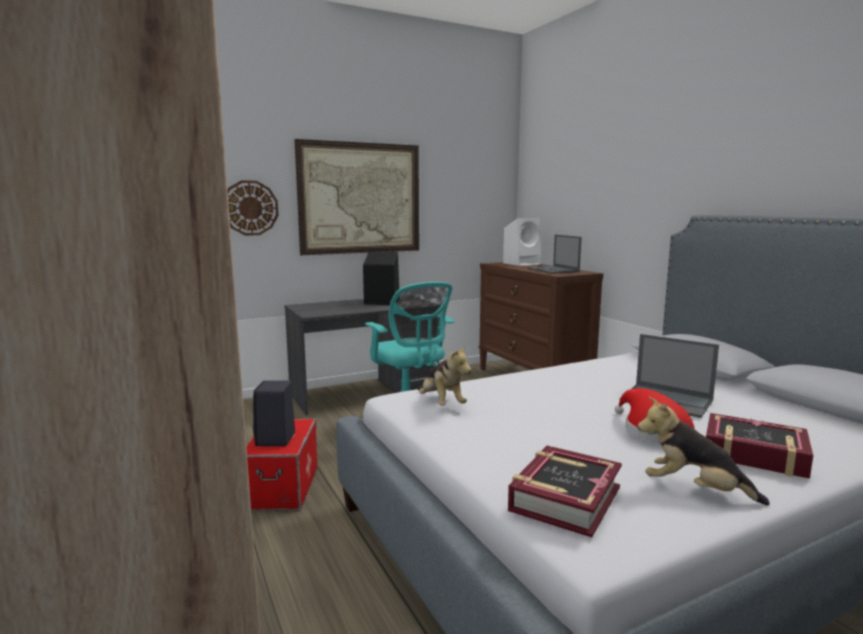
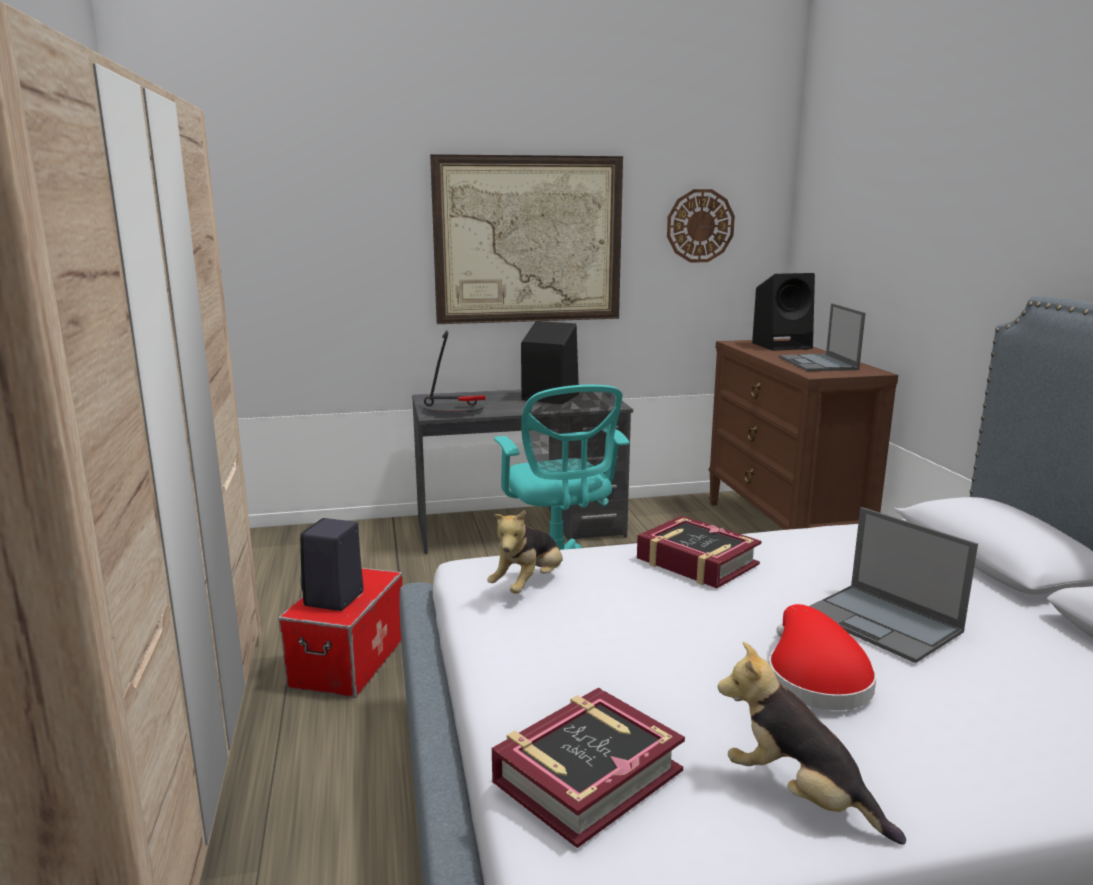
camera: 15 degrees right, 5 degrees up
(250, 208) = (366, 256): wall clock -> wall clock (700, 226)
(322, 311) = (454, 410): none -> table lamp
(441, 403) = (529, 585): plush toy -> plush toy turned 45 degrees clockwise
(522, 264) = (783, 345): white speaker -> black speaker
(754, 454) = (954, 746): book -> book (696, 562)

